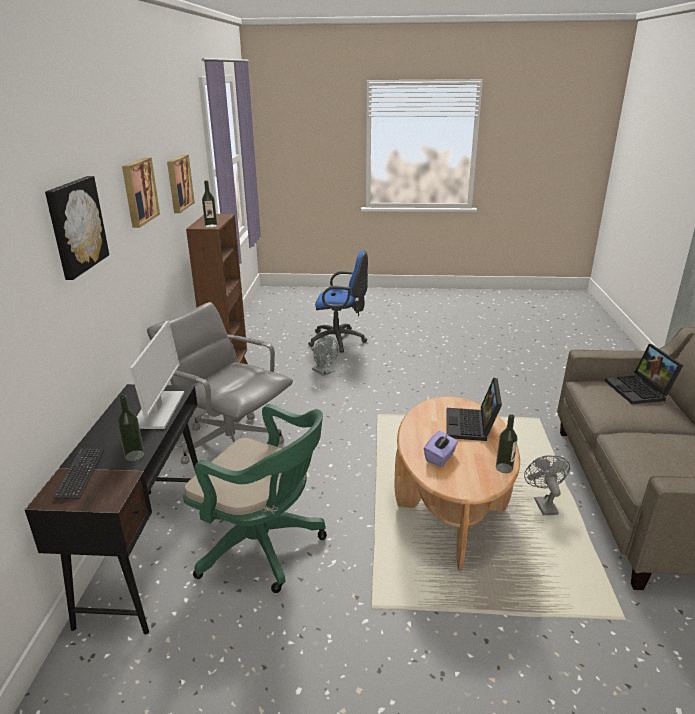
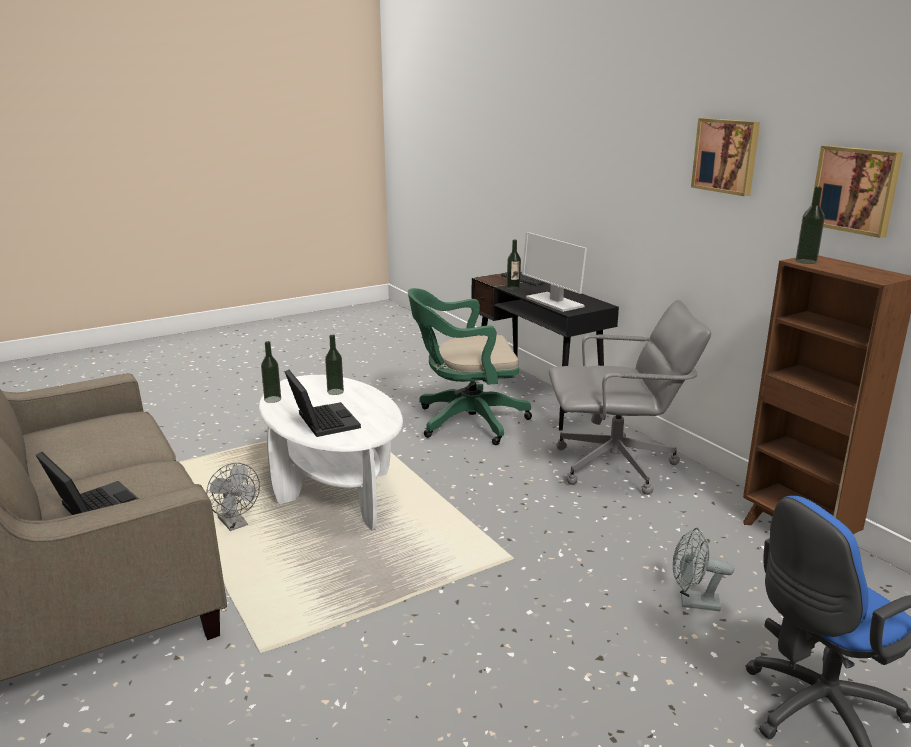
camera: 145 degrees right, 5 degrees down
(75, 226) = (617, 144): picture -> none
(440, 457) = (335, 391): purple tissue box -> bottle
(450, 508) = (334, 489): brown coffee table -> white coffee table

